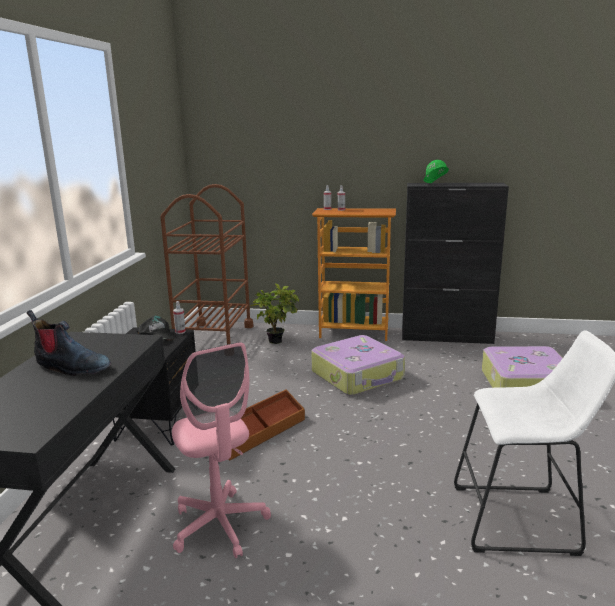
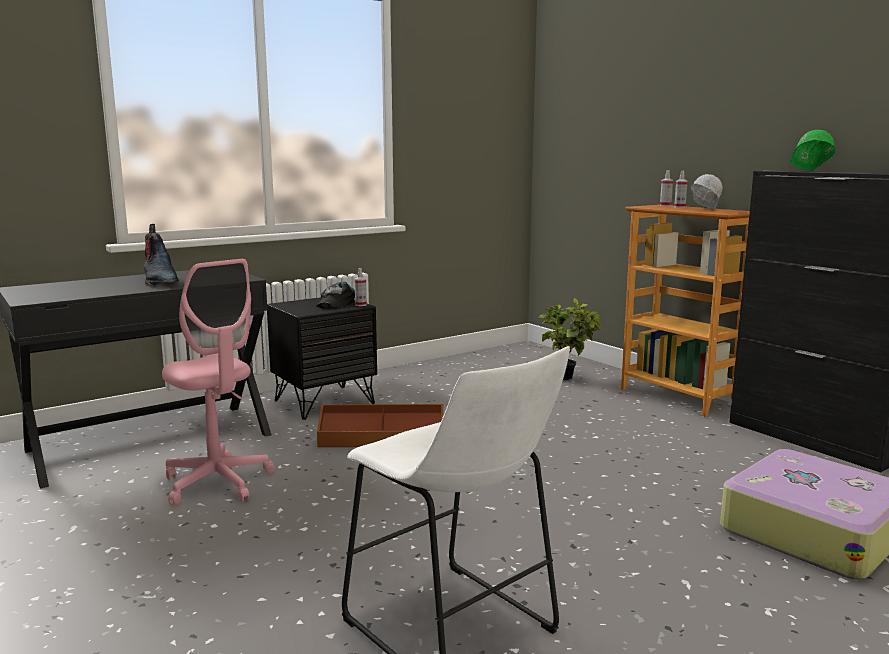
camera: 45 degrees right, 5 degrees down
(214, 338) = (507, 358): brown cart -> none
(220, 525) = (218, 482): pink office chair -> pink office chair turned 60 degrees counterclockwise
(358, 376) = (585, 435): suitcase -> none
(364, 211) = (703, 210): none -> white hard hat

